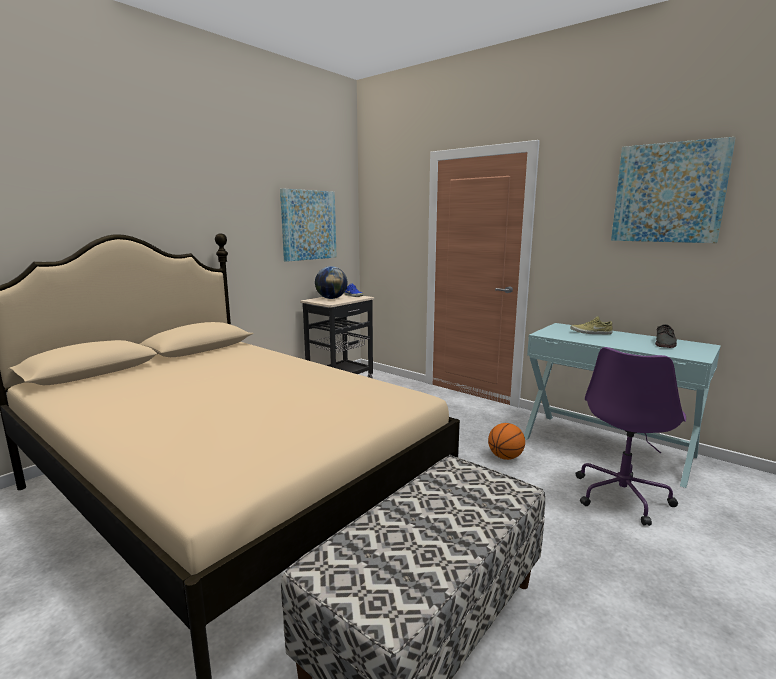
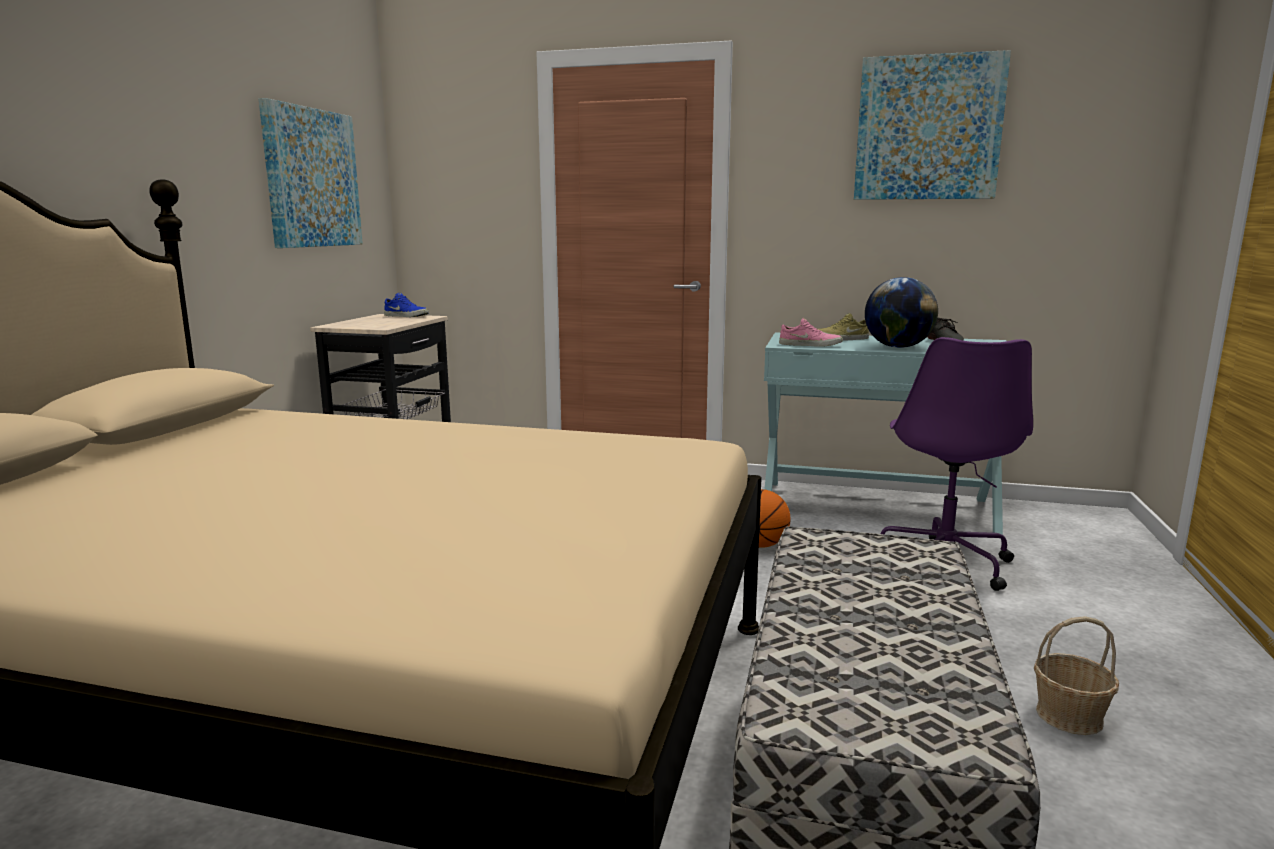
camera: 25 degrees left, 0 degrees up
(331, 298) = (370, 321): globe -> globe (897, 347)
(561, 335) = (810, 345): none -> pink shoe
(617, 627) = (1070, 716): none -> basket

